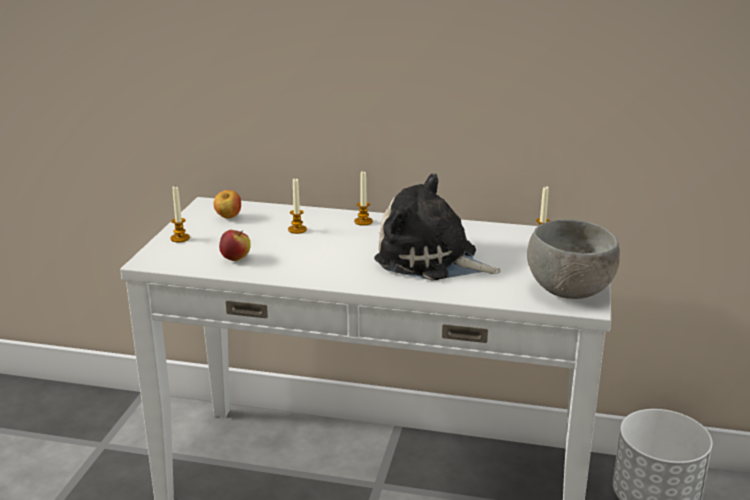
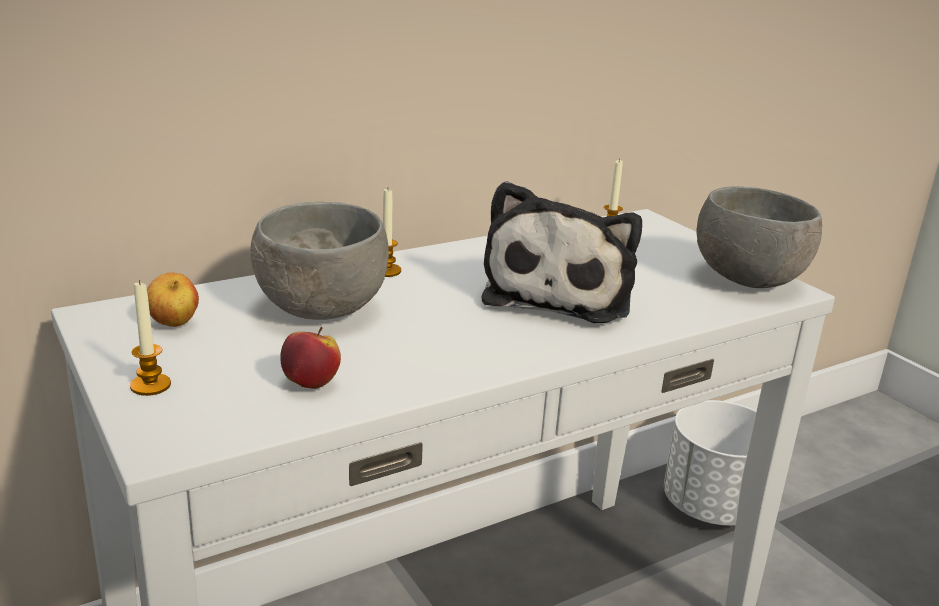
camera: 45 degrees left, 0 degrees up
(297, 230) = (319, 309): candle -> grey bowl
(431, 260) = (560, 293): plush toy -> plush toy turned 60 degrees counterclockwise

